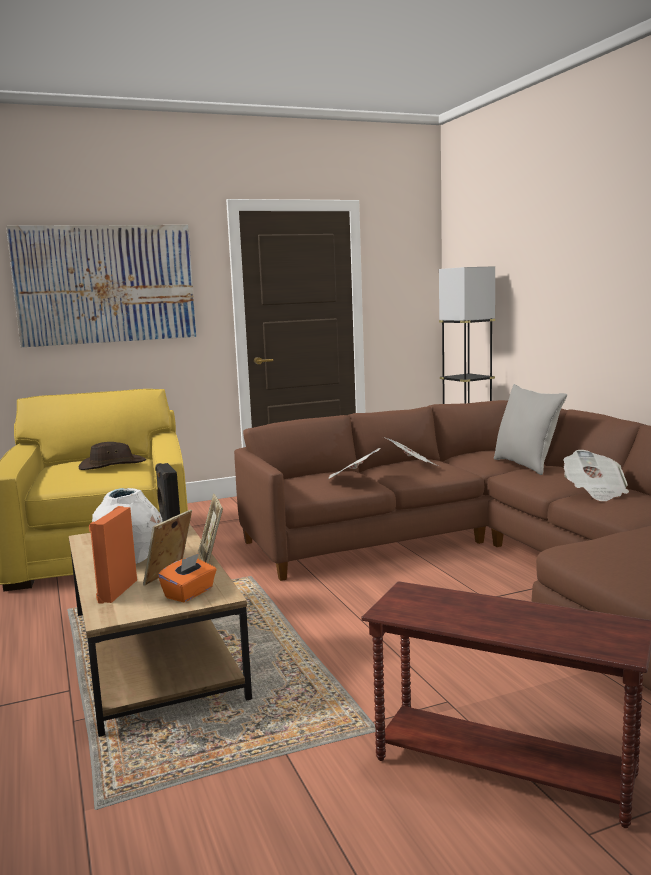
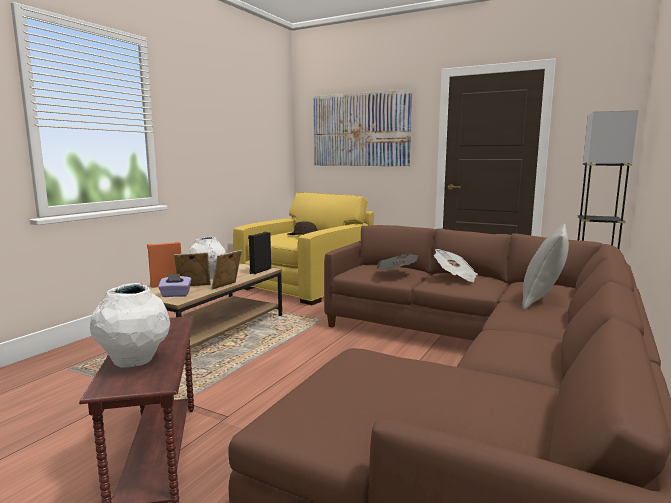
camera: 50 degrees right, 0 degrees up
(189, 593) = (175, 295): orange tissue box -> purple tissue box
(546, 629) = (134, 362): none -> white vase
(595, 492) = (514, 333): newspaper -> none

